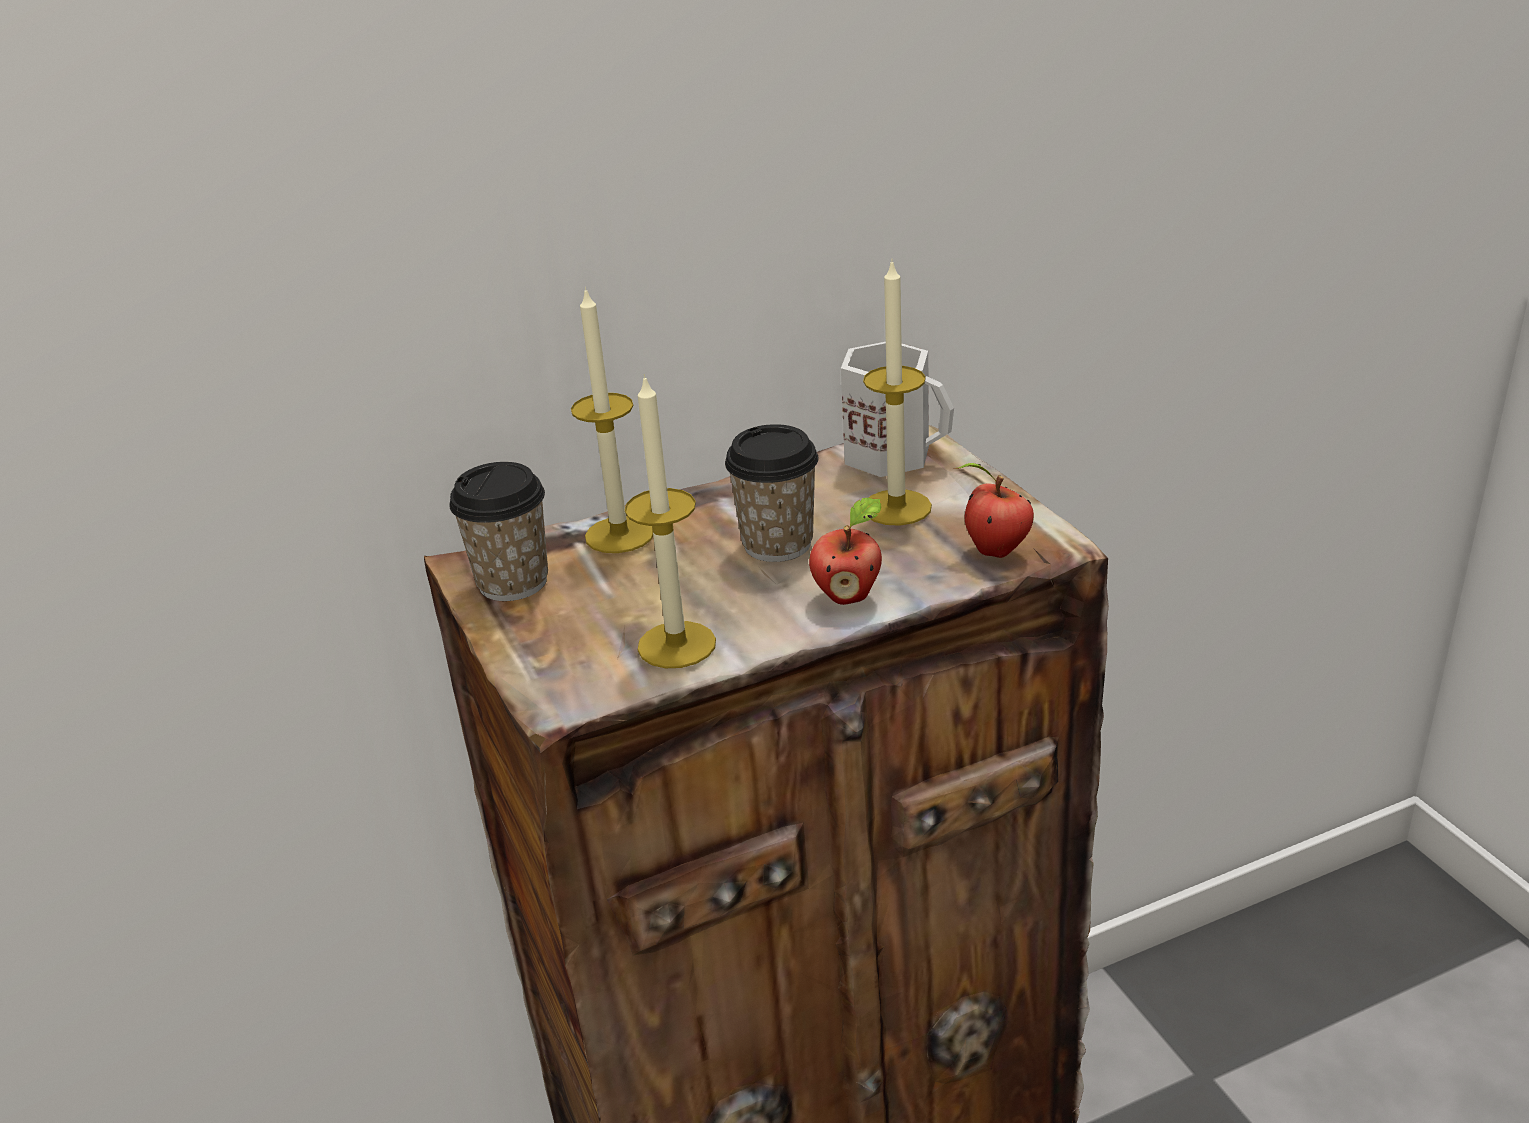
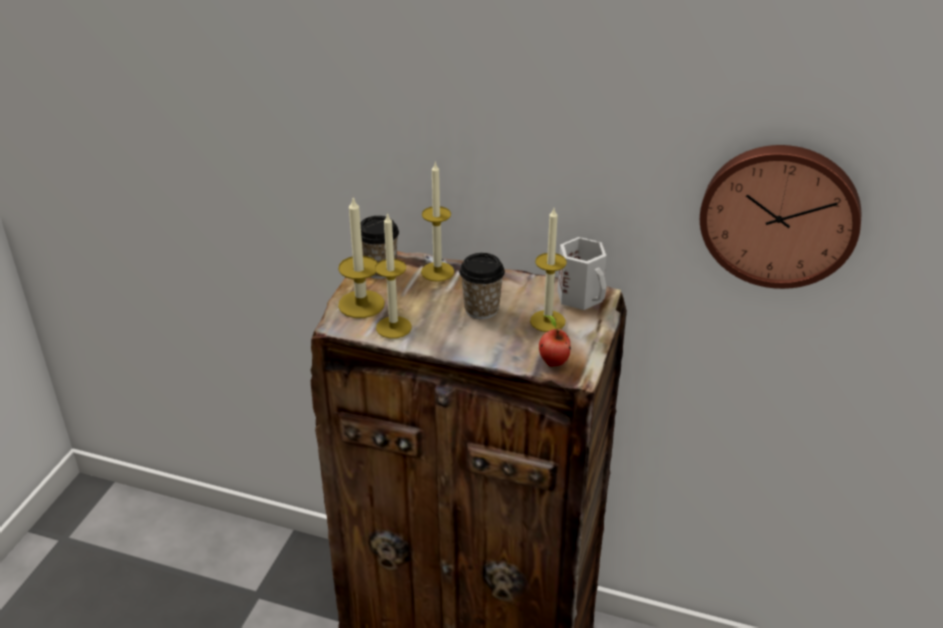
camera: 40 degrees right, 5 degrees up
(561, 645) = (361, 304): none -> candle
(849, 595) = (474, 345): apple -> none
(1109, 187) = (779, 214): none -> wall clock

